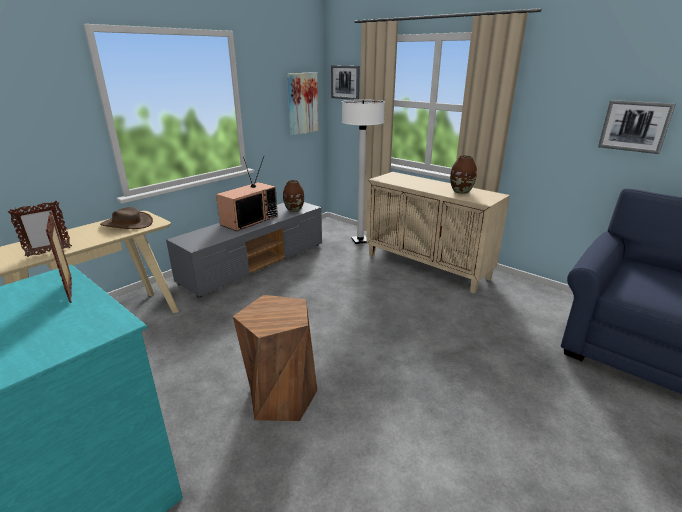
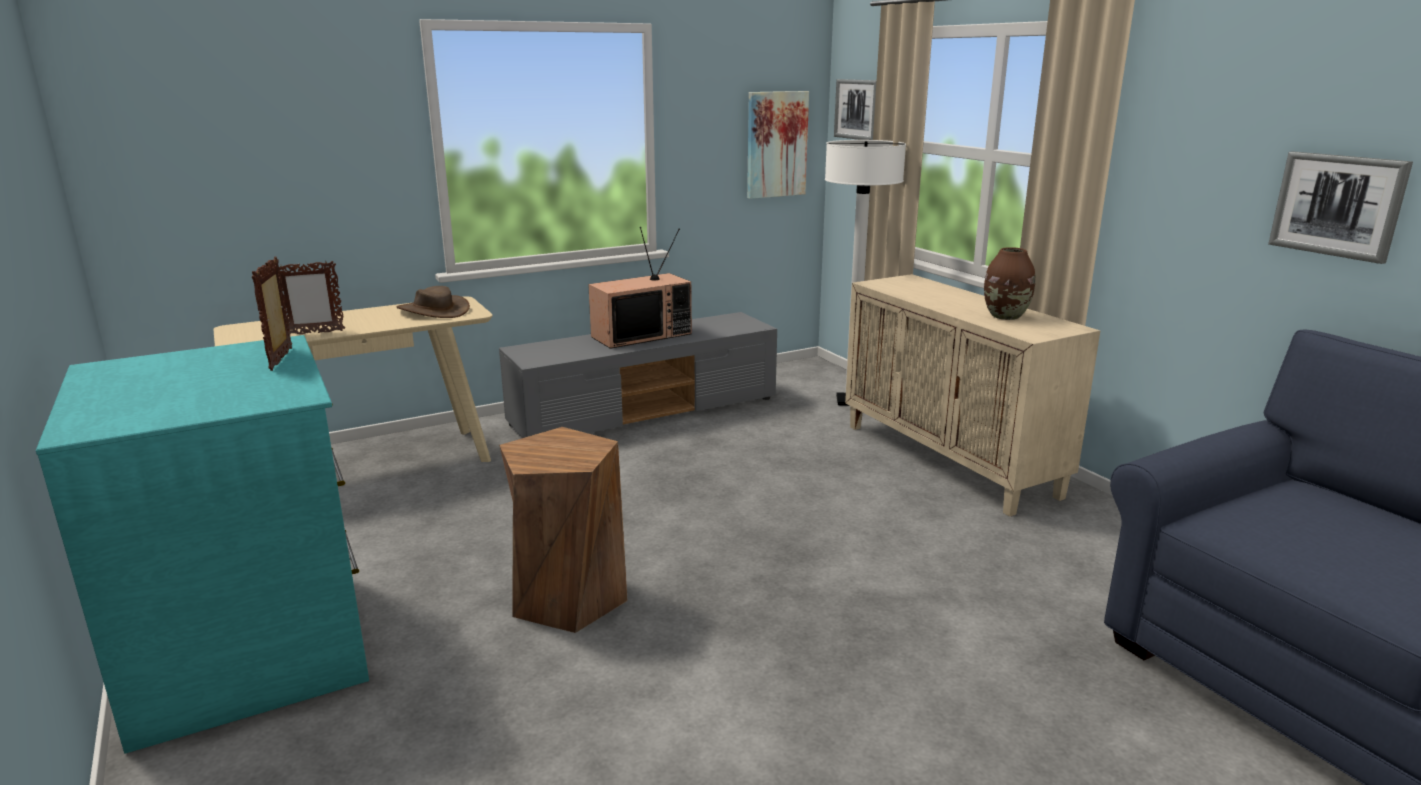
camera: 20 degrees right, 5 degrees down
(294, 210) = (726, 328): brown vase -> none

